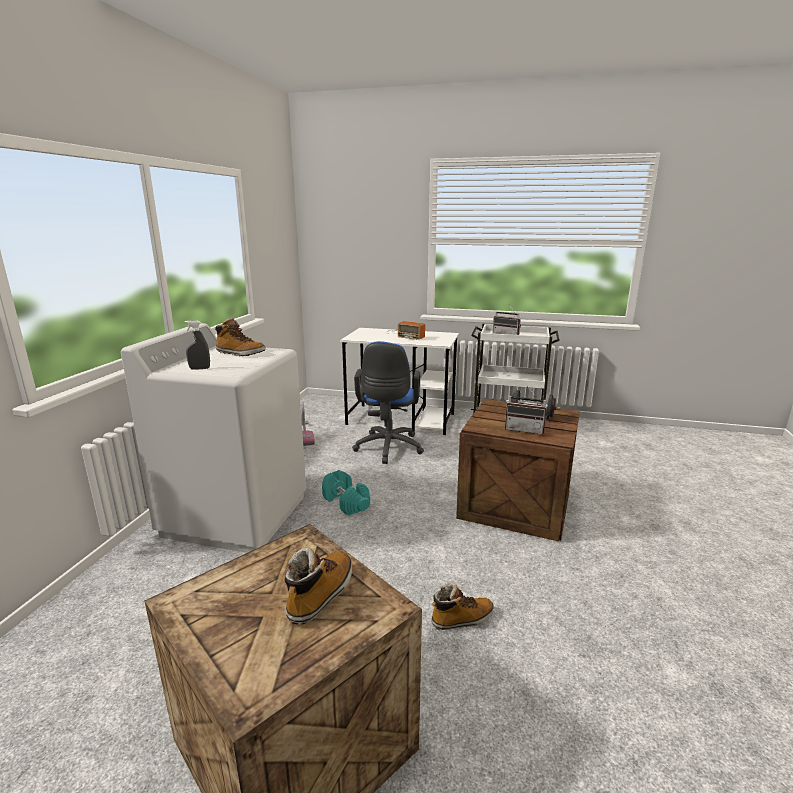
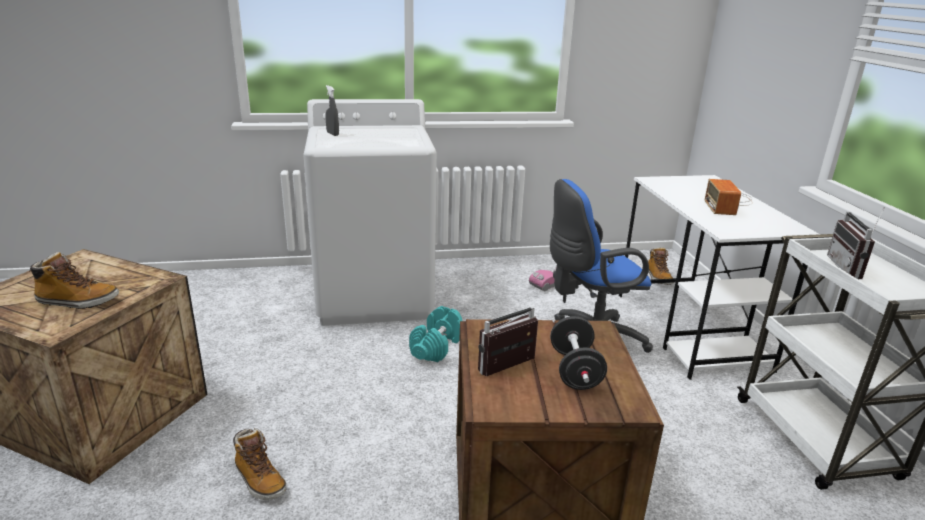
camera: 65 degrees right, 5 degrees up
(240, 353) = (394, 135): boot -> boot (658, 277)
(525, 429) = (510, 369): radio -> radio turned 60 degrees clockwise

